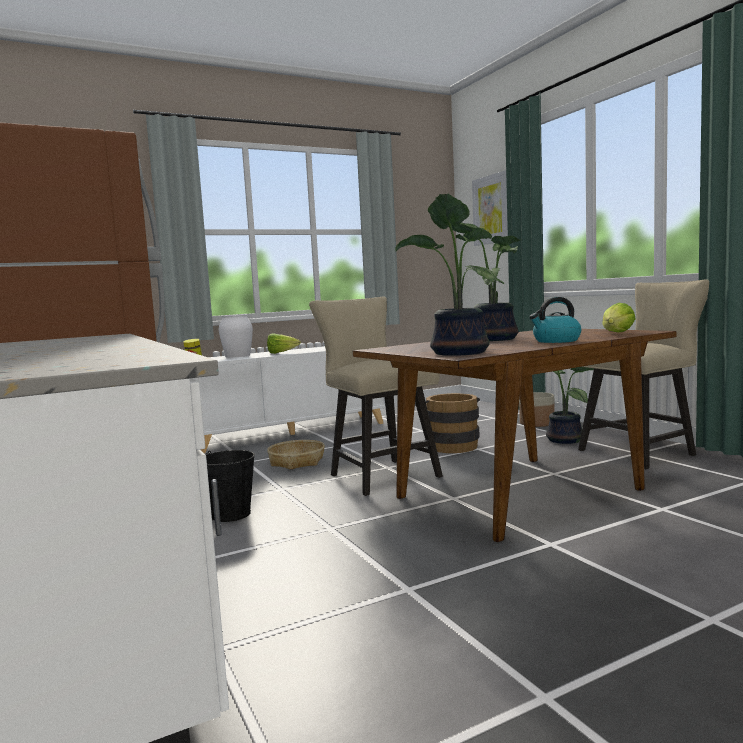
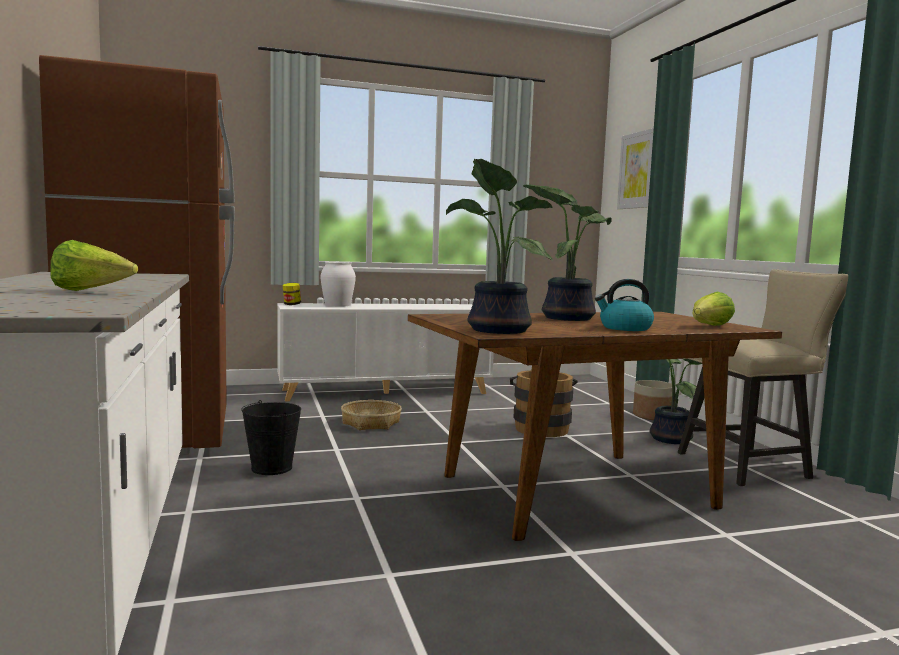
camera: 10 degrees right, 0 degrees up
(281, 353) = (382, 306): lettuce -> lettuce (91, 291)
(379, 474) = (443, 448): beige chair -> none

